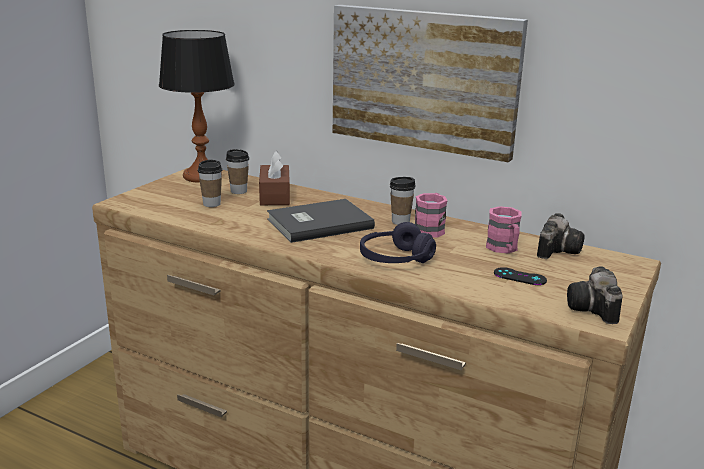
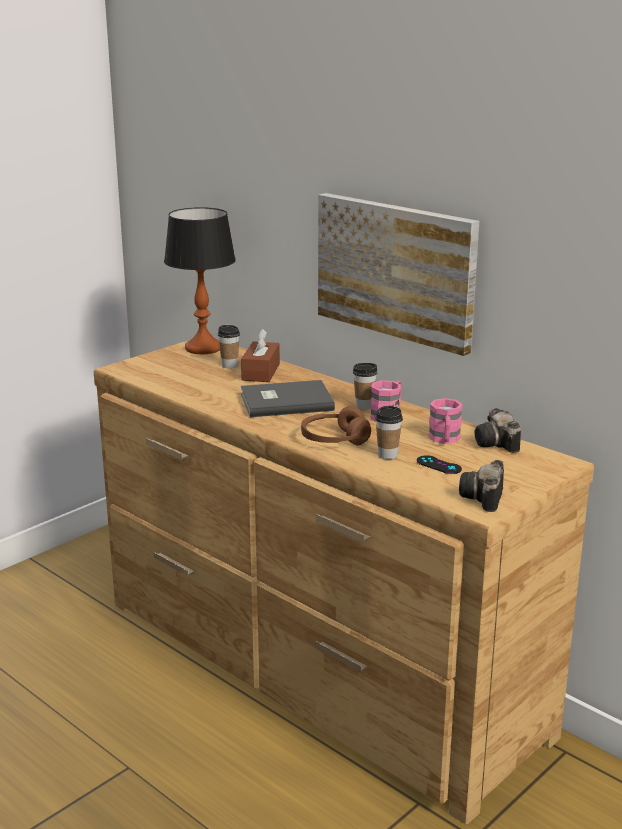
camera: 15 degrees right, 0 degrees up
(211, 204) = (198, 376): cup -> cup (387, 455)
(395, 259) = (334, 439): purple headphones -> brown headphones
(557, 249) = (497, 444): camera -> camera turned 120 degrees clockwise

